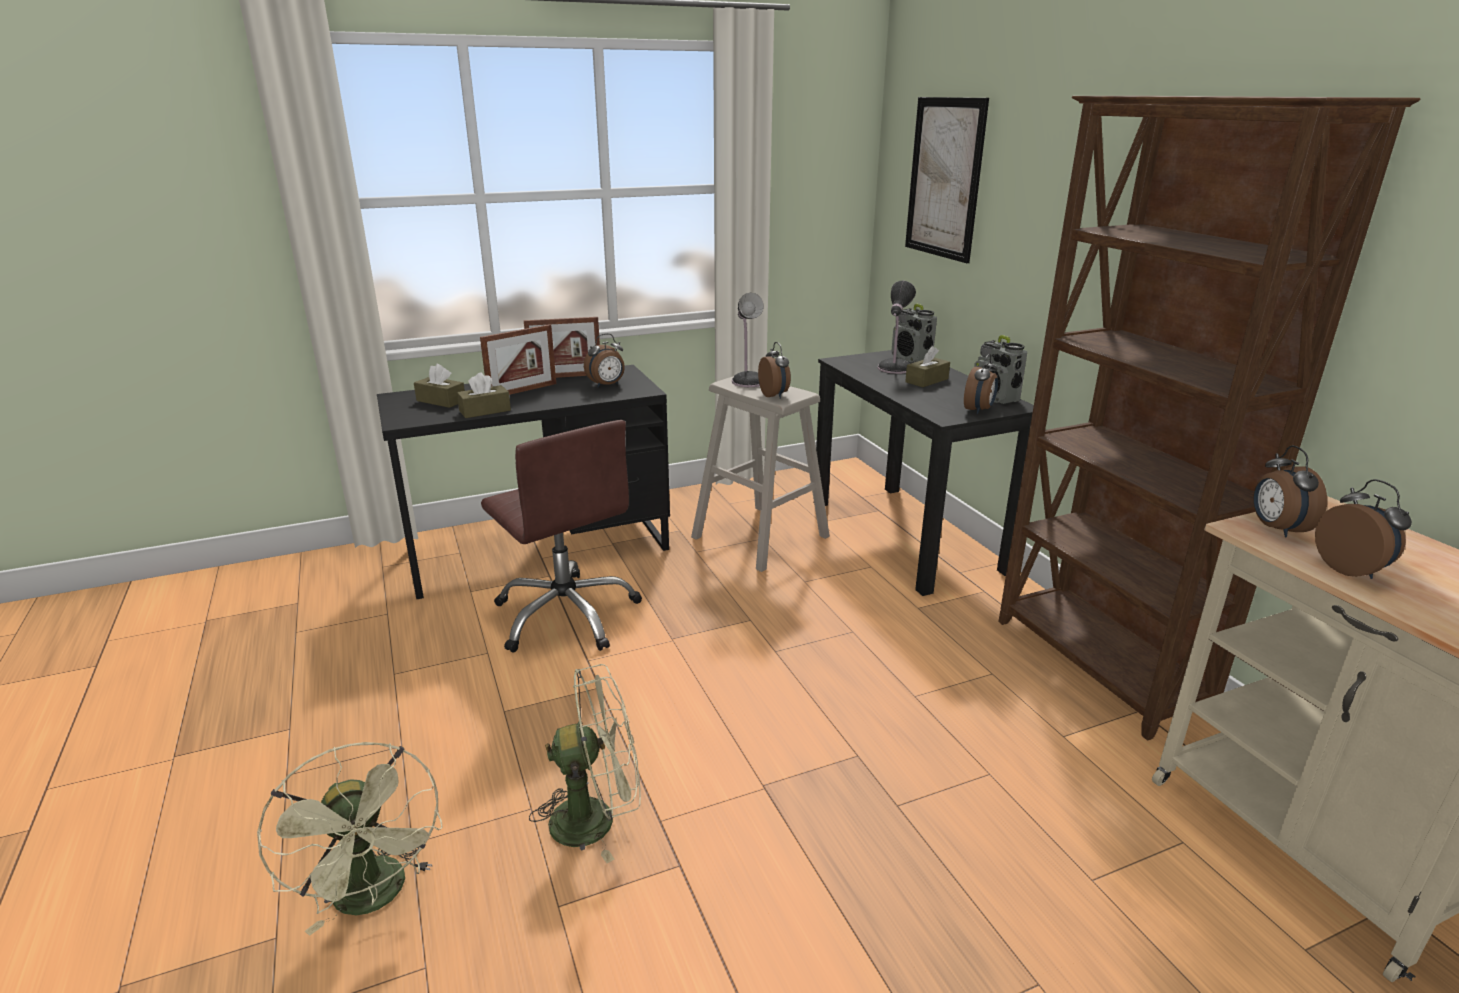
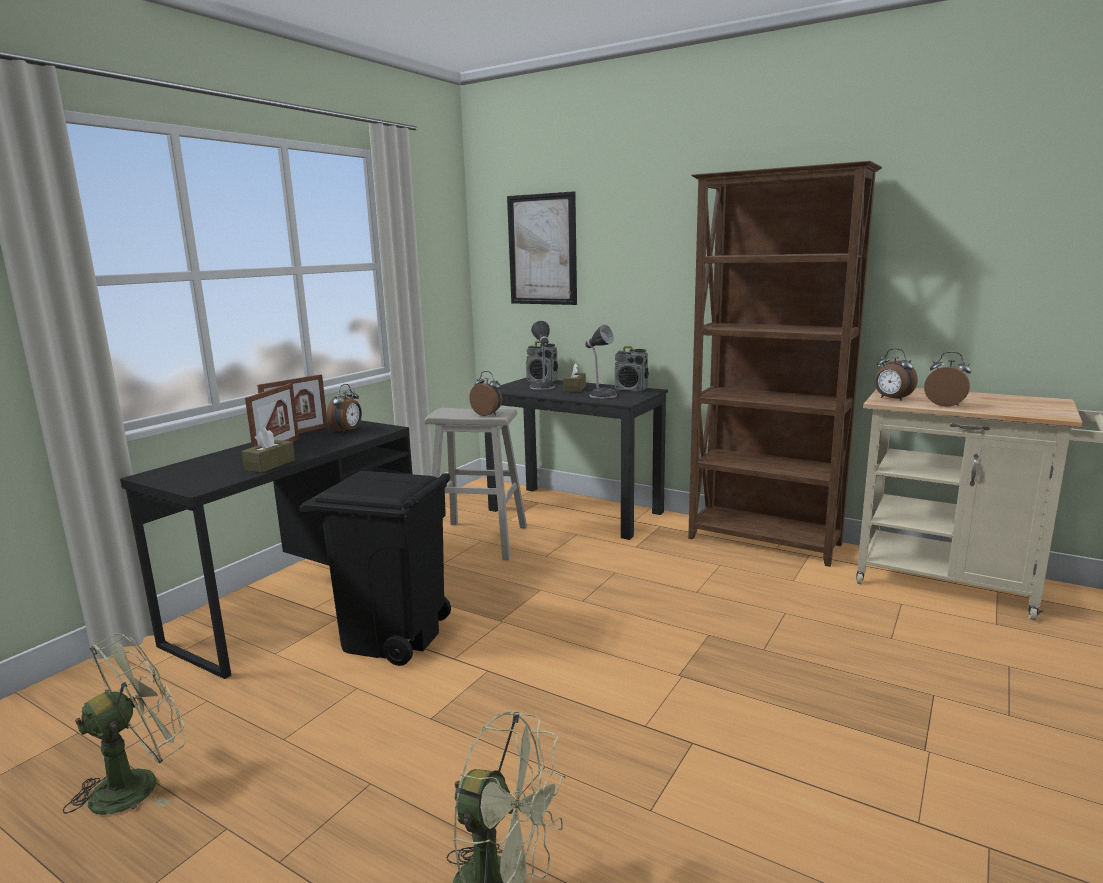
camera: 35 degrees left, 10 degrees down
(441, 401) = (208, 468): brown tissue box -> none
(567, 614) = (392, 637): brown office chair -> black trash can
(596, 818) = (601, 746): green fan -> green fan (138, 783)
(748, 381) = (452, 411): table lamp -> table lamp (601, 395)
(979, 410) = (634, 396): alarm clock -> none

